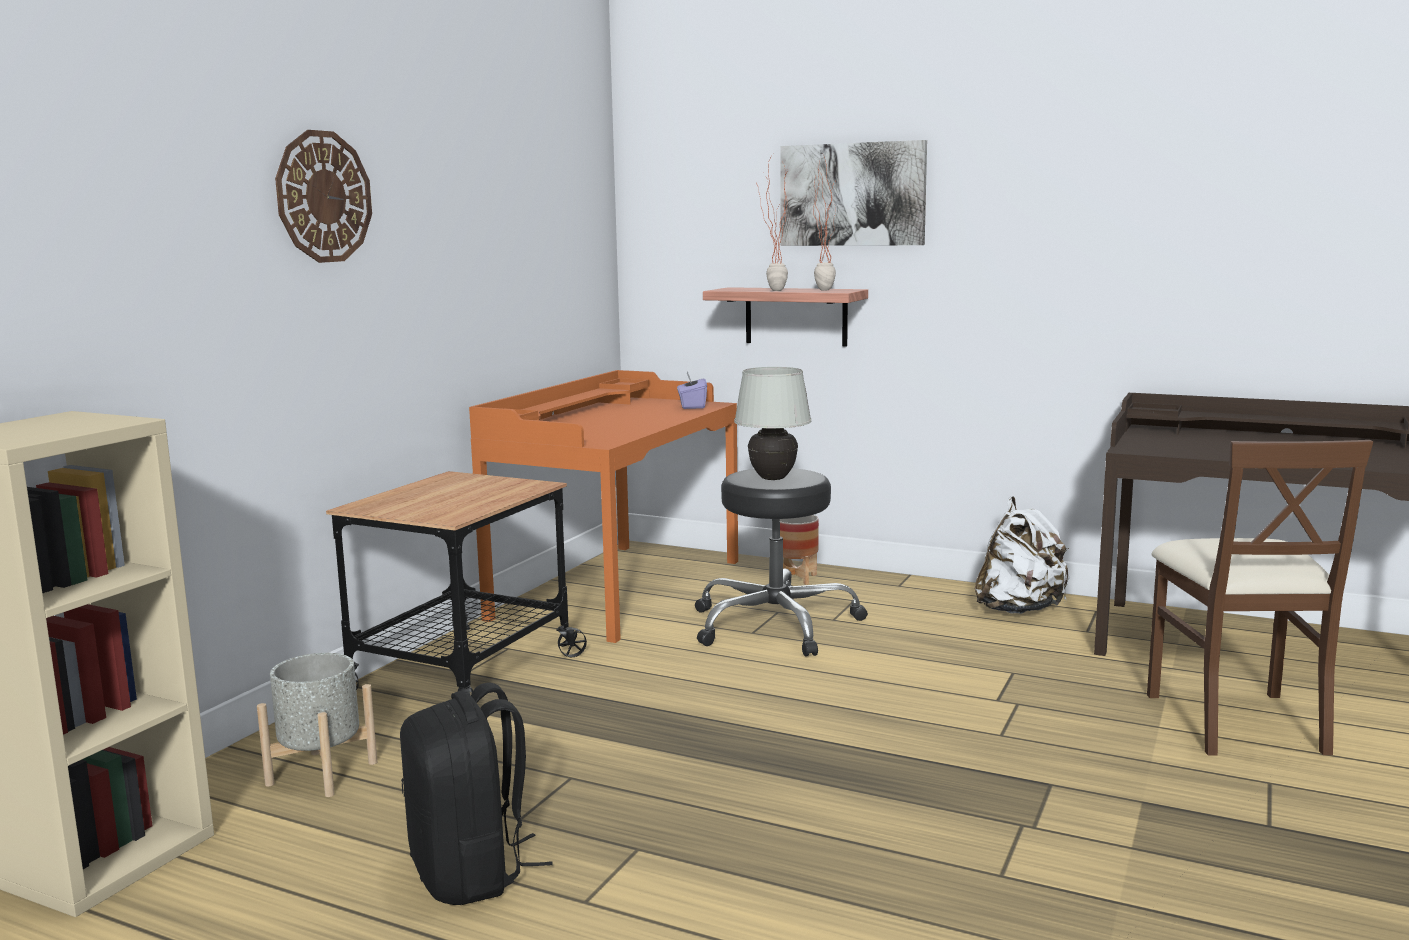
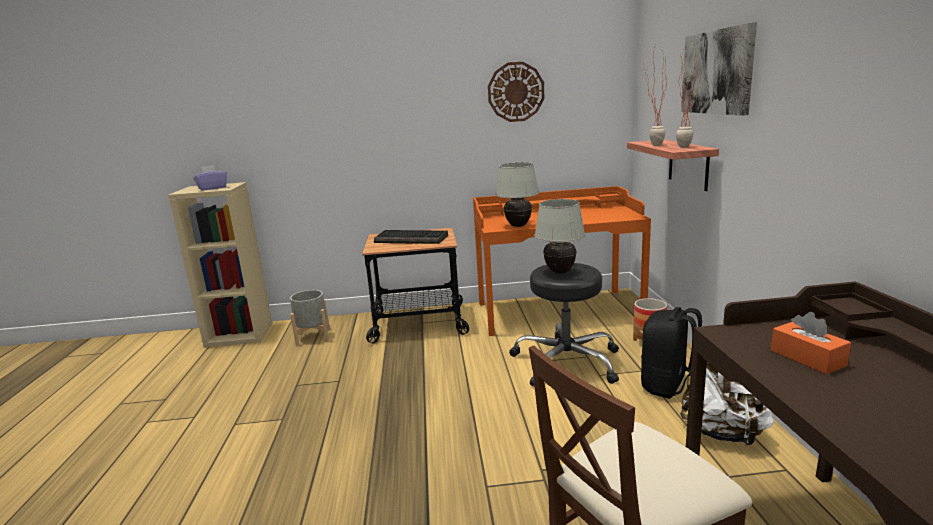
camera: 60 degrees right, 5 degrees up
(323, 197) = (377, 95): wall clock -> wall clock (516, 92)
(453, 494) = (412, 239): none -> keyboard
(471, 873) = (249, 393): black backpack -> black backpack (669, 386)
(621, 435) = (518, 226): none -> white table lamp
(692, 406) = (619, 216): purple tissue box -> purple tissue box (212, 188)
(1203, 446) = (807, 358): none -> orange tissue box

